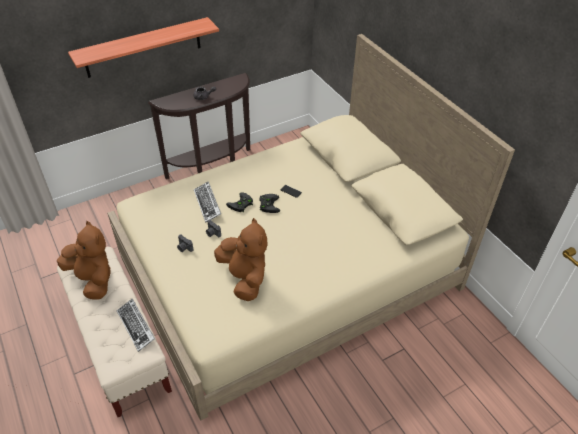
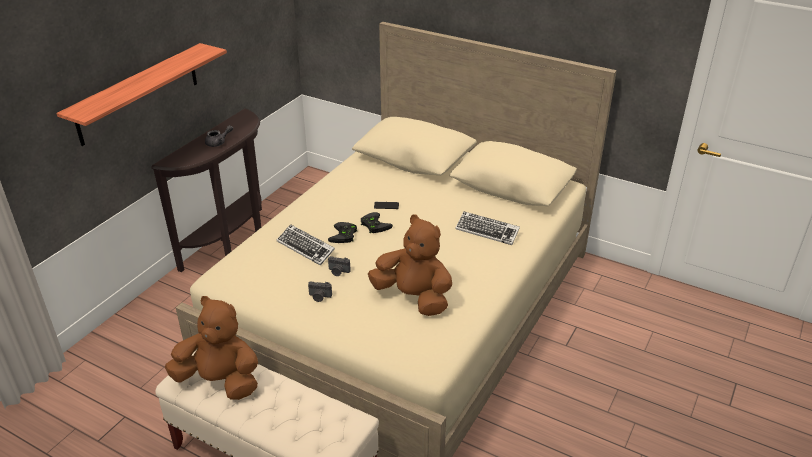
camera: 30 degrees left, 10 degrees down
(136, 326) = (320, 402): keyboard -> keyboard (487, 231)

